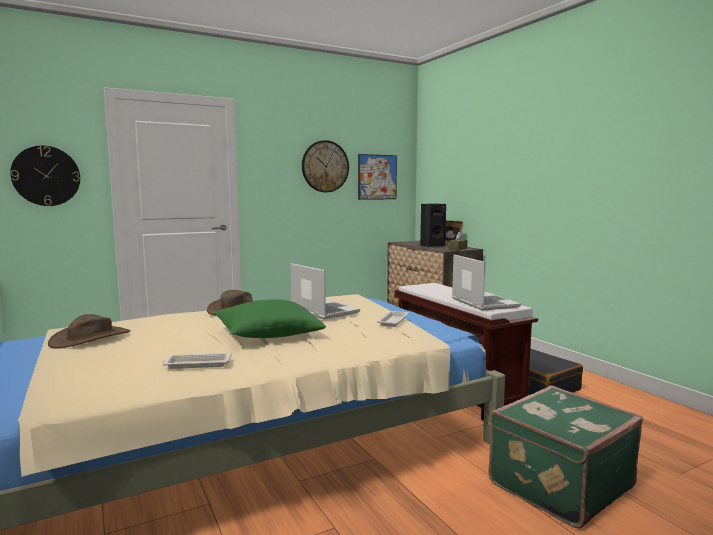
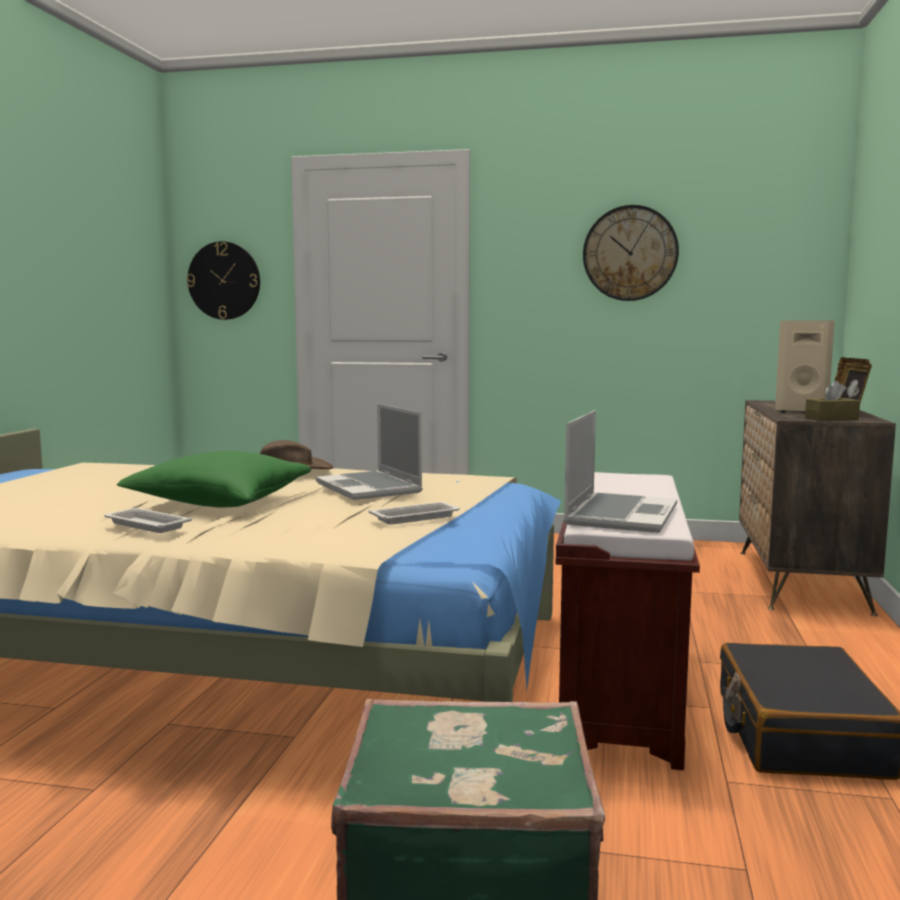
camera: 40 degrees right, 0 degrees up
(90, 338) = (77, 475): brown hat -> none
(197, 364) = (53, 516): white tray -> white tray (146, 525)
(323, 311) = (370, 488): laptop -> laptop turned 150 degrees clockwise
(377, 177) = (746, 270): picture -> none
(431, 246) = (800, 411): black speaker -> beige speaker

